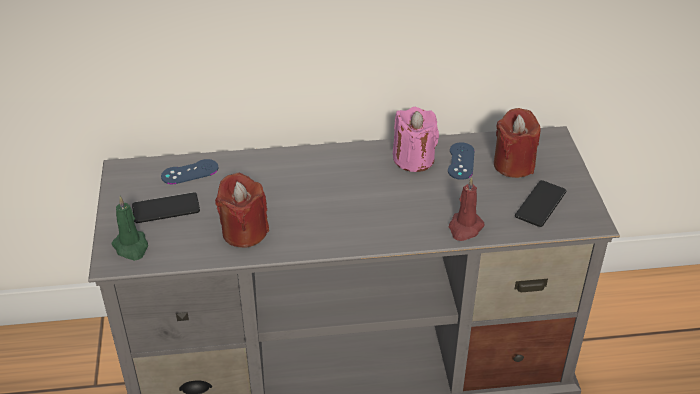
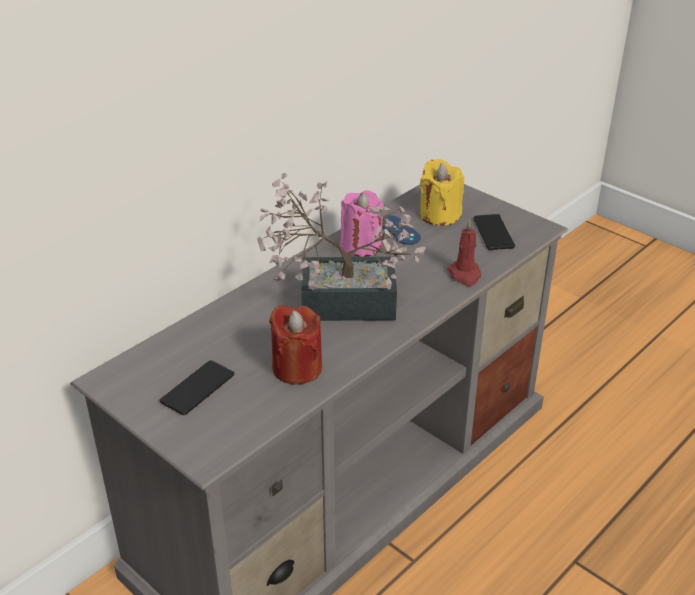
camera: 40 degrees left, 5 degrees down
(131, 247) = (208, 436): green candle -> none
(190, 172) = (178, 348): blue game controller -> none
(335, 195) = (335, 301): none -> potted plant
(513, 164) = (439, 215): red candle -> yellow candle

